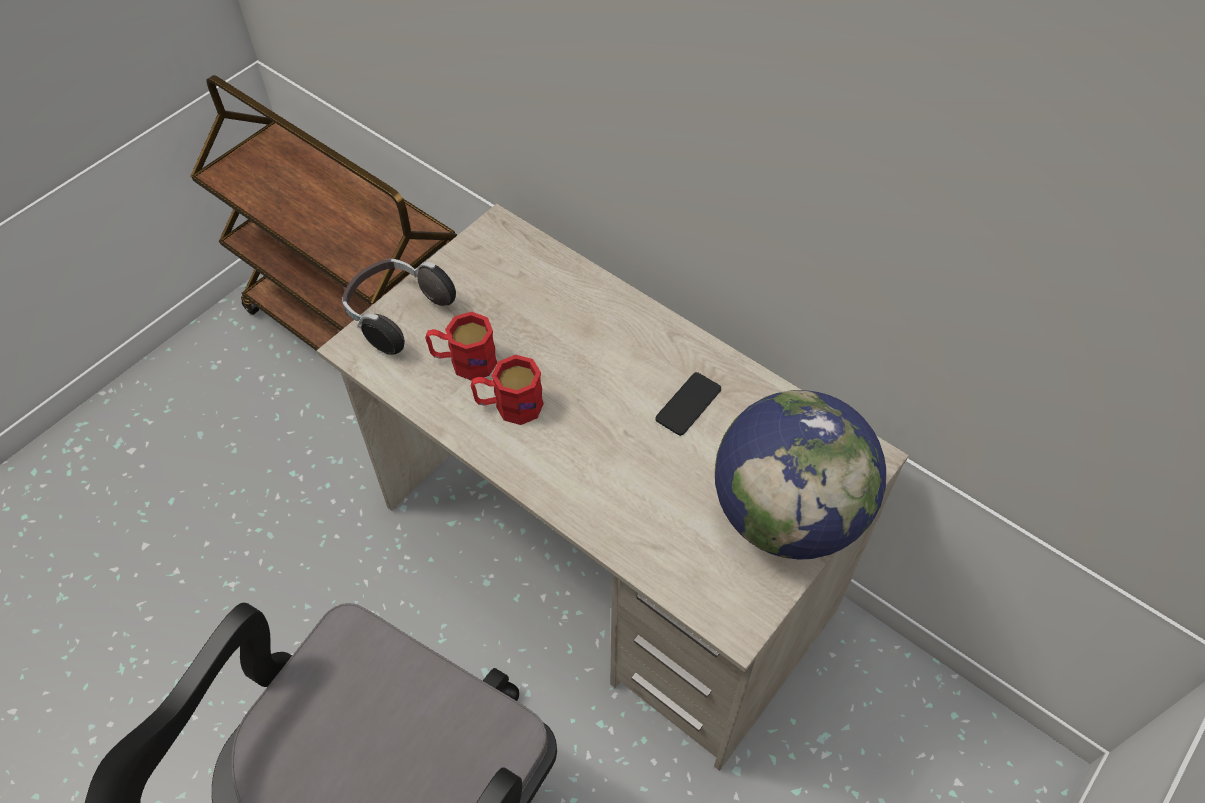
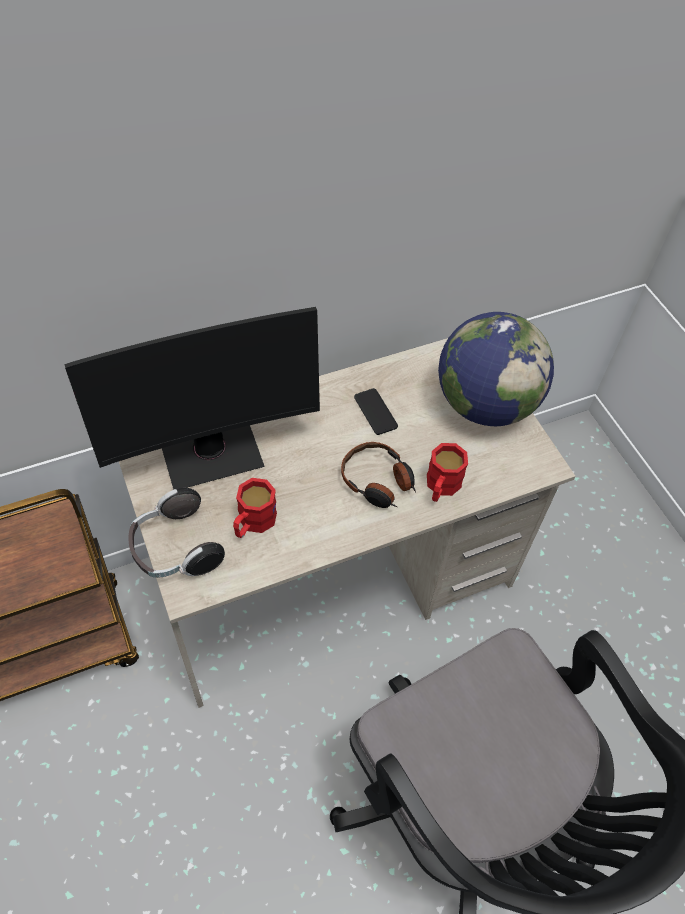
camera: 65 degrees left, 0 degrees up
(509, 406) = (312, 512): red mug -> red mug (441, 487)
(530, 285) = (211, 451): none -> monitor
(589, 449) = (377, 481): none -> headphones

